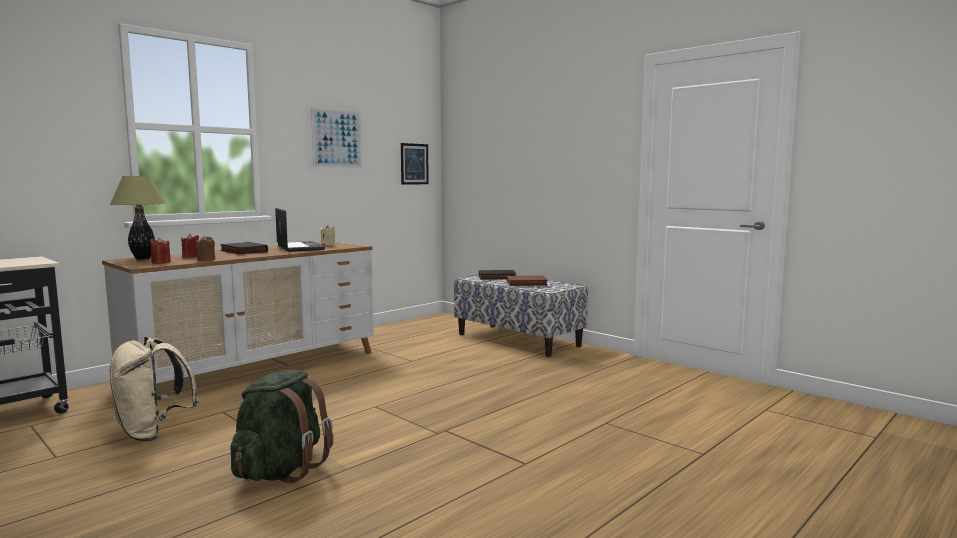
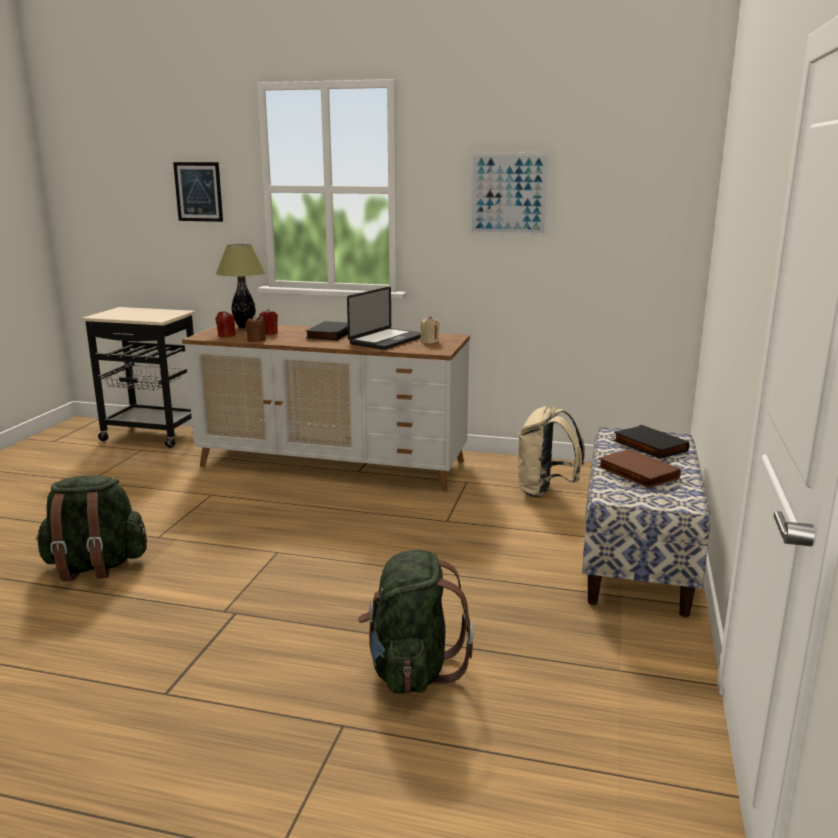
camera: 60 degrees right, 10 degrees up
(153, 433) = (149, 490): beige backpack -> beige backpack (545, 491)
(414, 164) = (650, 231): picture -> picture (198, 191)
(569, 399) = (412, 669): none -> green backpack

